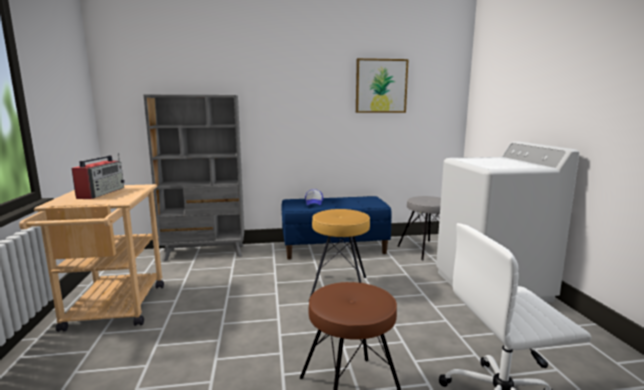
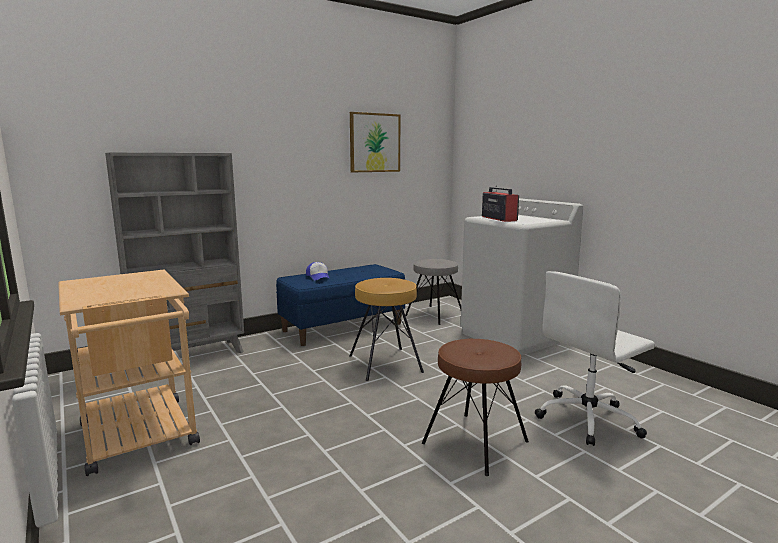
camera: 25 degrees left, 0 degrees up
(102, 193) = (116, 285): radio -> radio (498, 218)

